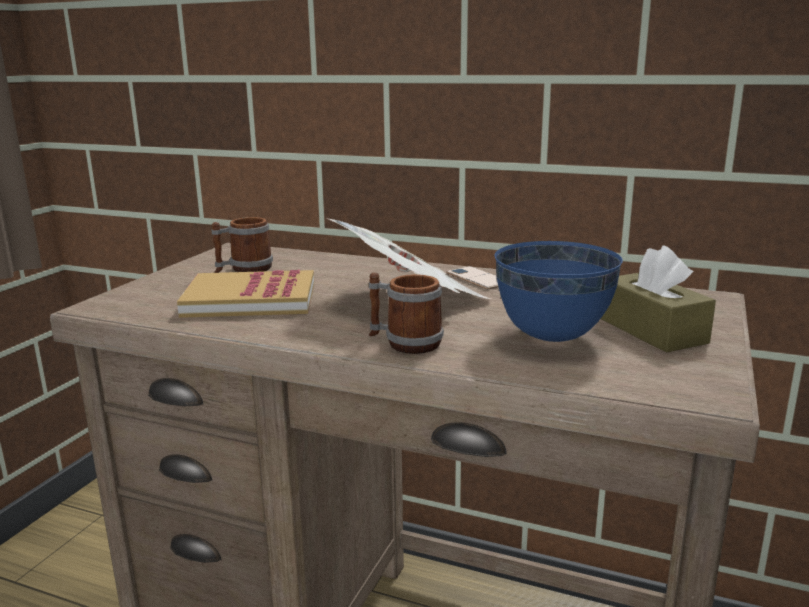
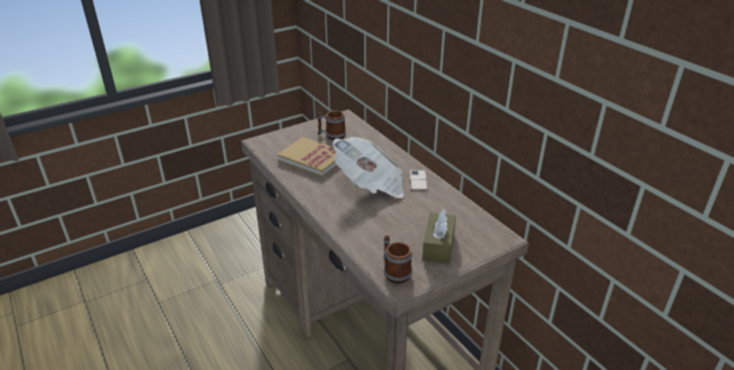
camera: 35 degrees right, 15 degrees up
(404, 342) = (335, 209): mug -> mug (394, 271)
(553, 337) = (392, 231): blue bowl -> none

